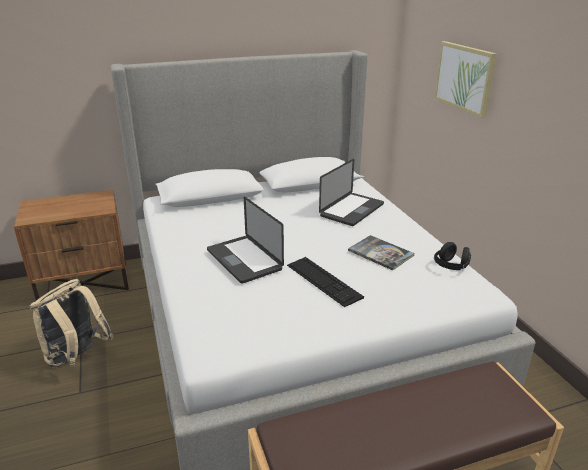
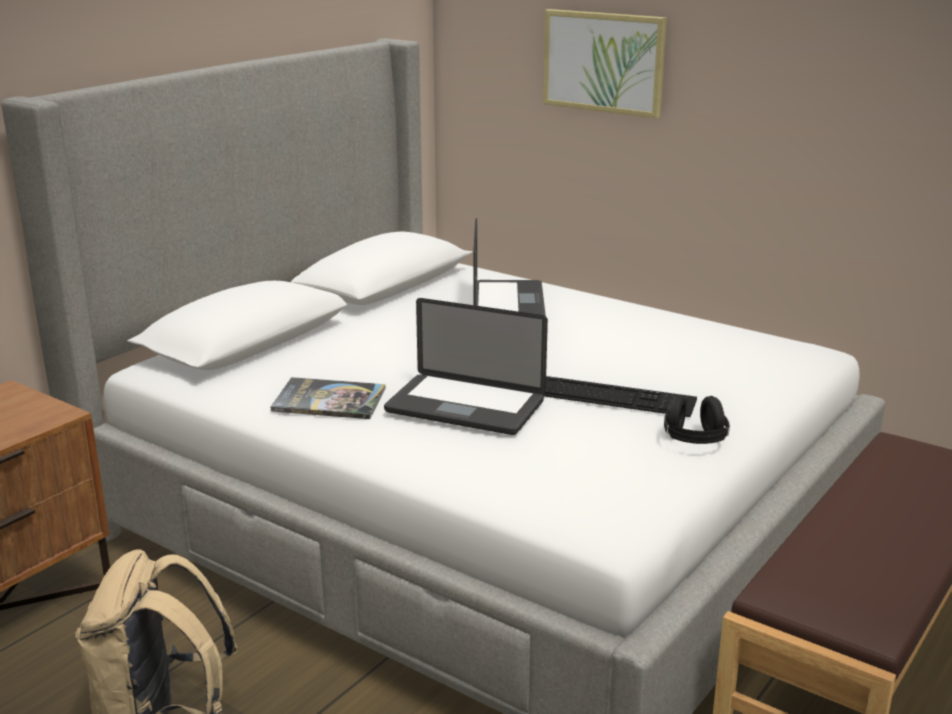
camera: 35 degrees left, 5 degrees down
(380, 253) = (632, 345): book -> book (329, 400)
(451, 267) = (737, 336): black headphones -> black headphones (694, 441)

